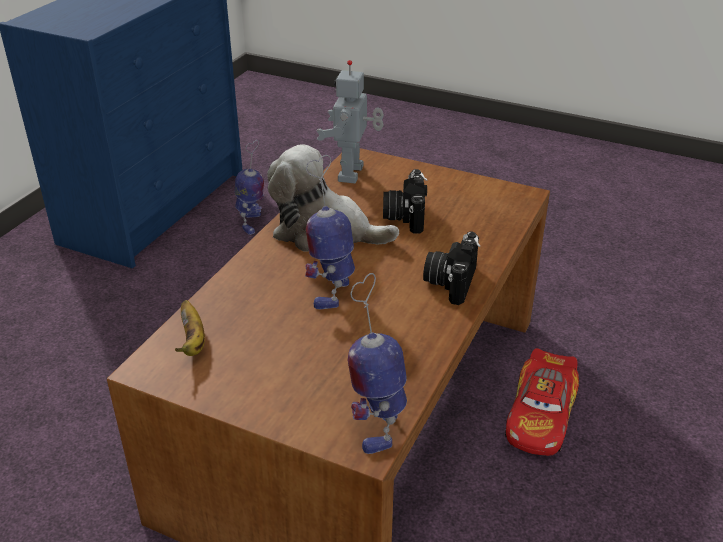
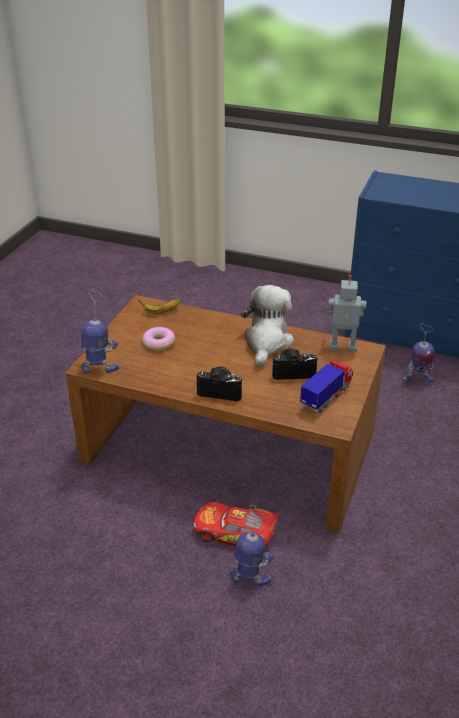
camera: 85 degrees right, 0 degrees up
(300, 345) = (159, 343): none -> donut
(332, 291) = (206, 349): toy robot -> toy robot (250, 578)
(464, 197) = (326, 397): none -> toy truck

